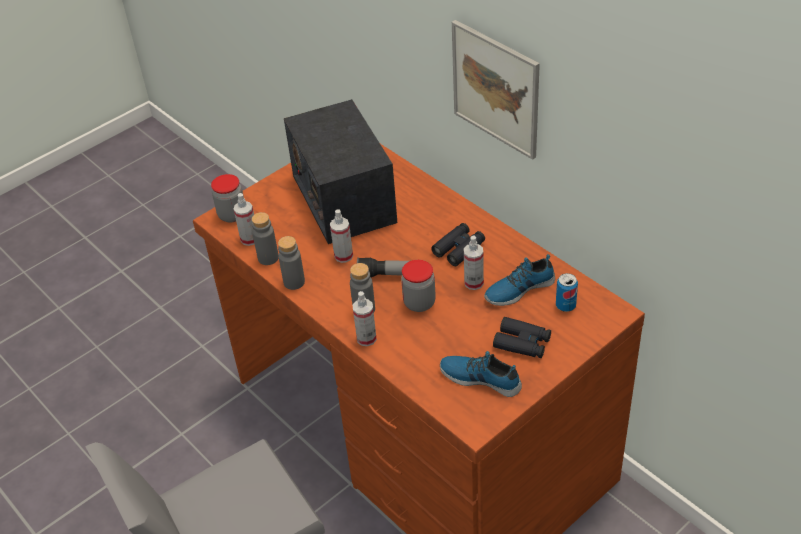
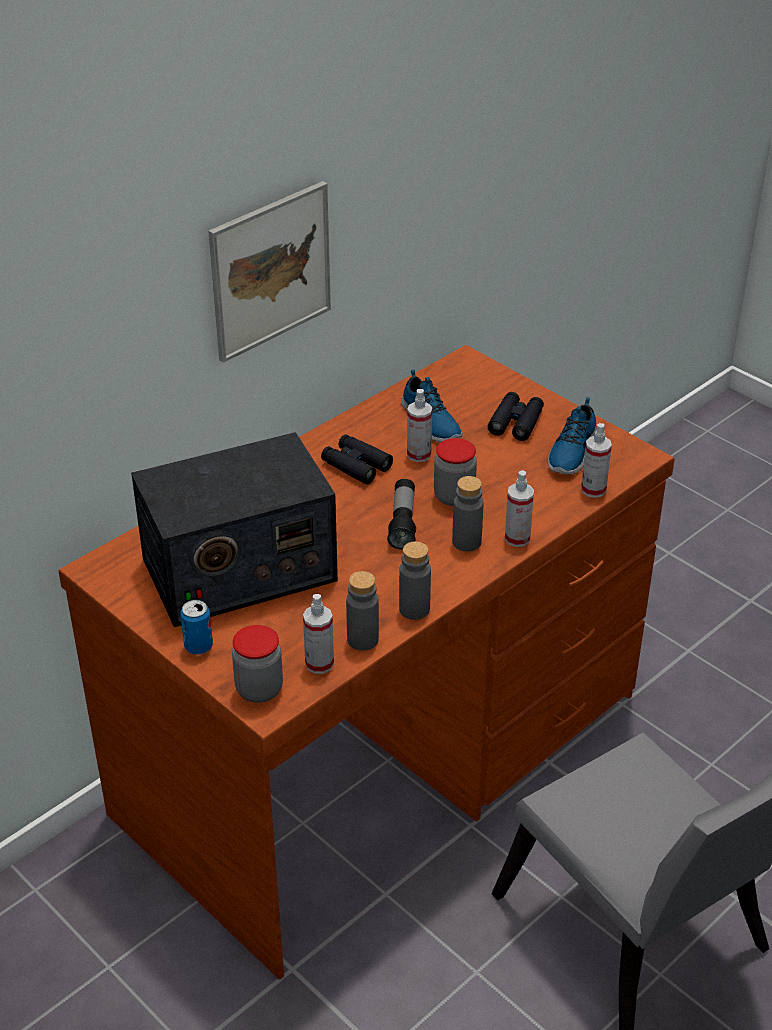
camera: 95 degrees left, 5 degrees down
(343, 256) = (363, 564): spray bottle -> spray bottle (593, 489)
(565, 305) = (457, 391): can -> can (198, 646)

